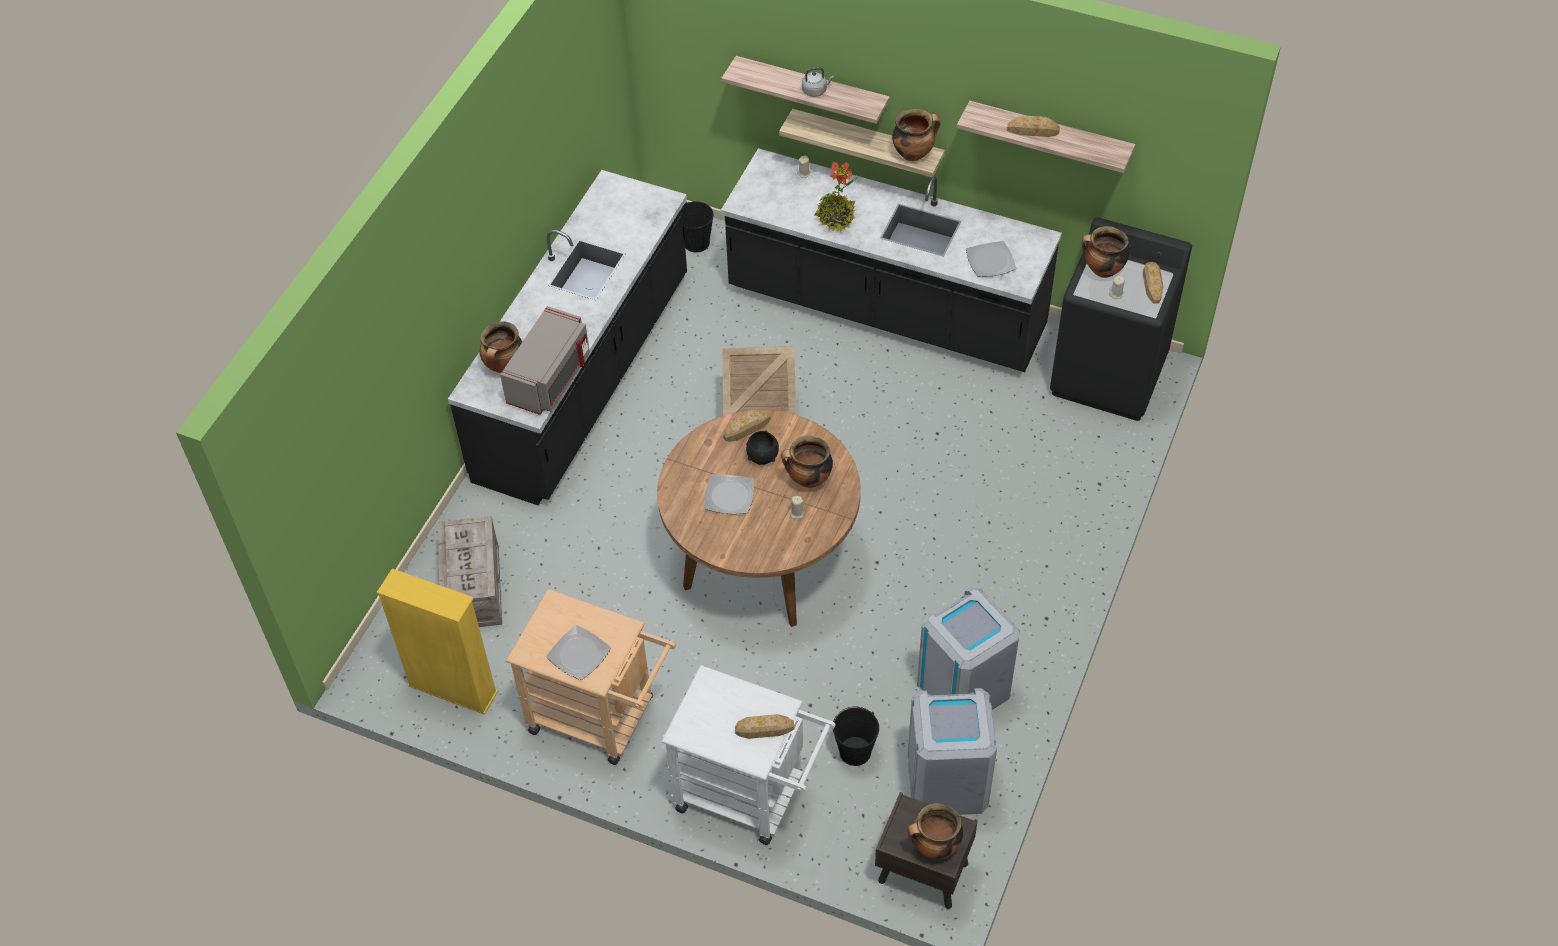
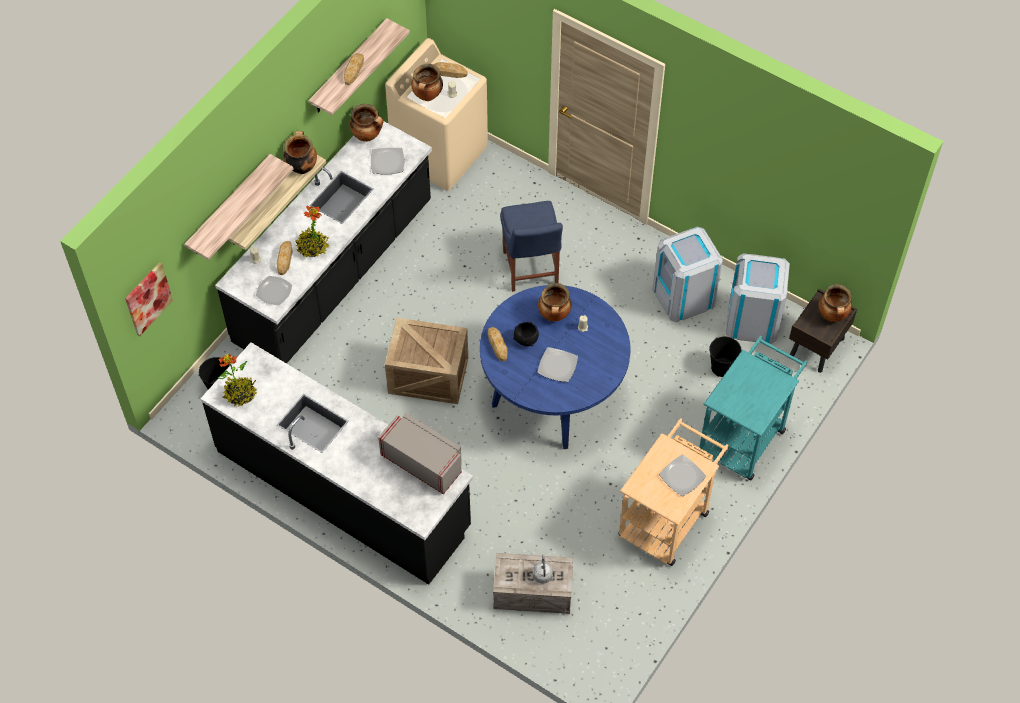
camera: 80 degrees left, 5 degrees up
(453, 689) = (624, 615): yellow bookcase -> none
(505, 367) = (402, 493): cooking pot -> cooking pot (367, 136)
(613, 200) = (240, 394): none -> potted plant
(671, 58) = (148, 298): none -> picture
(750, 795) = (745, 434): white cart -> turquoise cart
(761, 199) = (274, 292): none -> plate
(762, 561) = (553, 395): brown dining table -> blue dining table
(764, 729) = (762, 373): bread -> bread (285, 259)
(815, 90) = (246, 198): grey kettle -> grey kettle (542, 574)
(951, 504) = (530, 271): none -> blue chair
(1109, 375) = (440, 153): black washing machine -> beige washing machine

